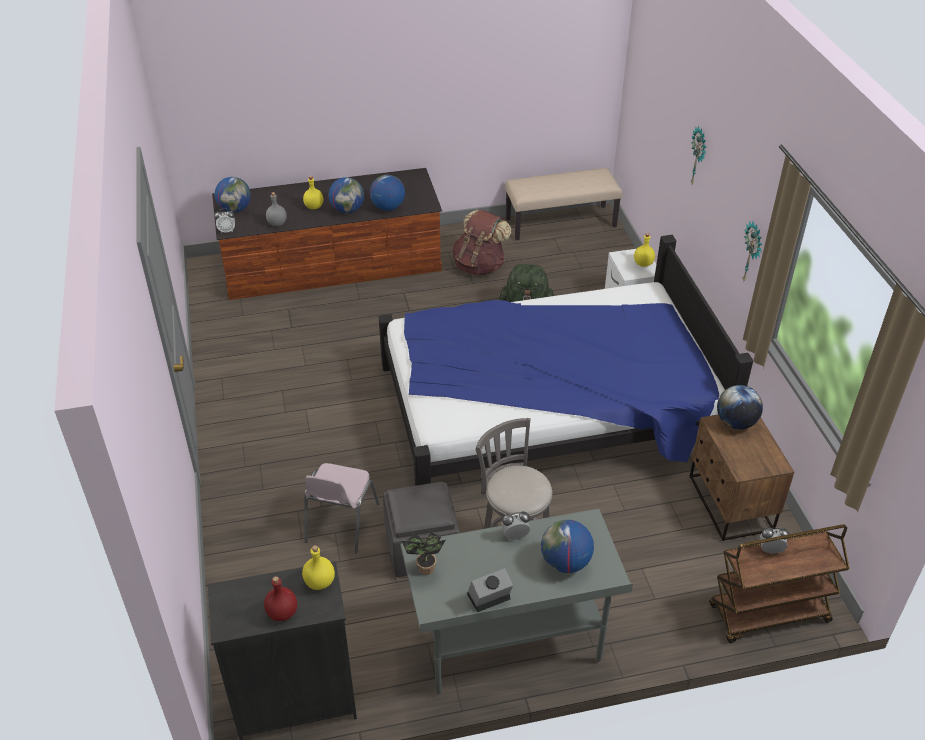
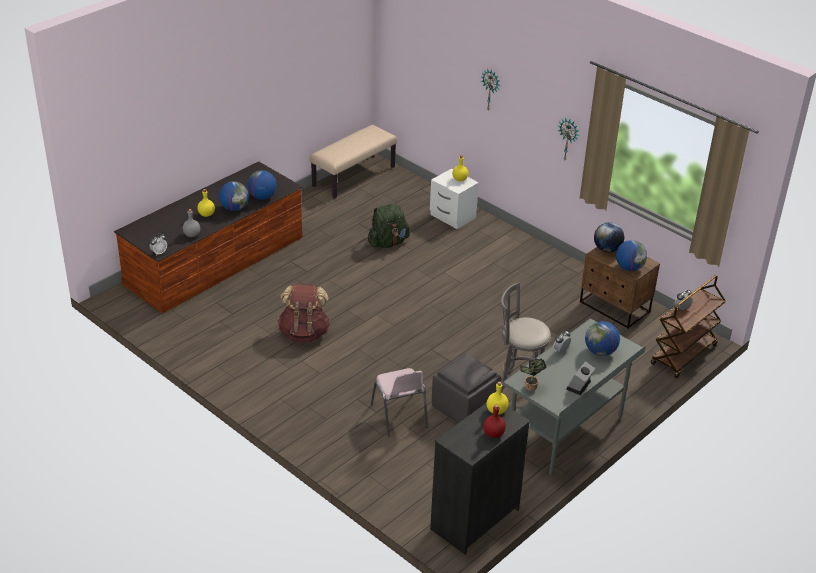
camera: 35 degrees left, 5 degrees down
(235, 209) = (147, 236): globe -> globe (629, 267)
(479, 266) = (326, 224): brown backpack -> brown backpack (304, 333)
(549, 407) = (461, 296): bed -> none

